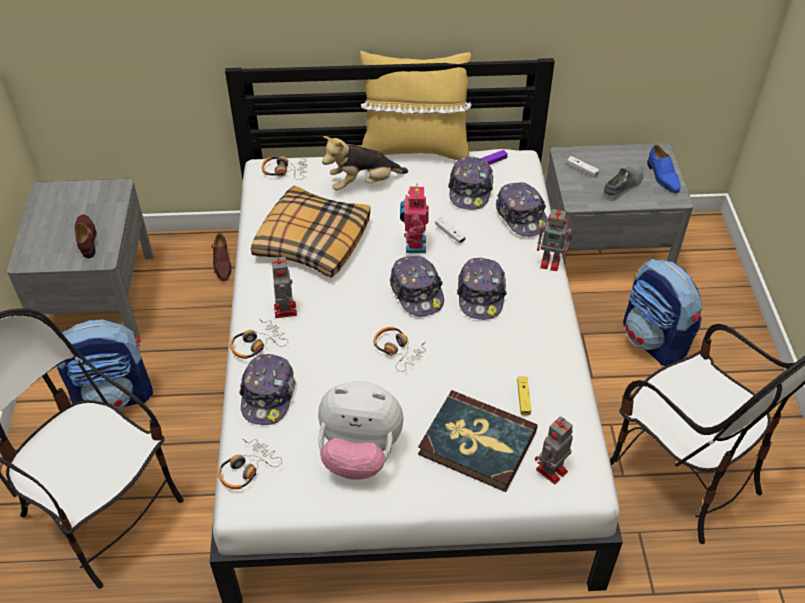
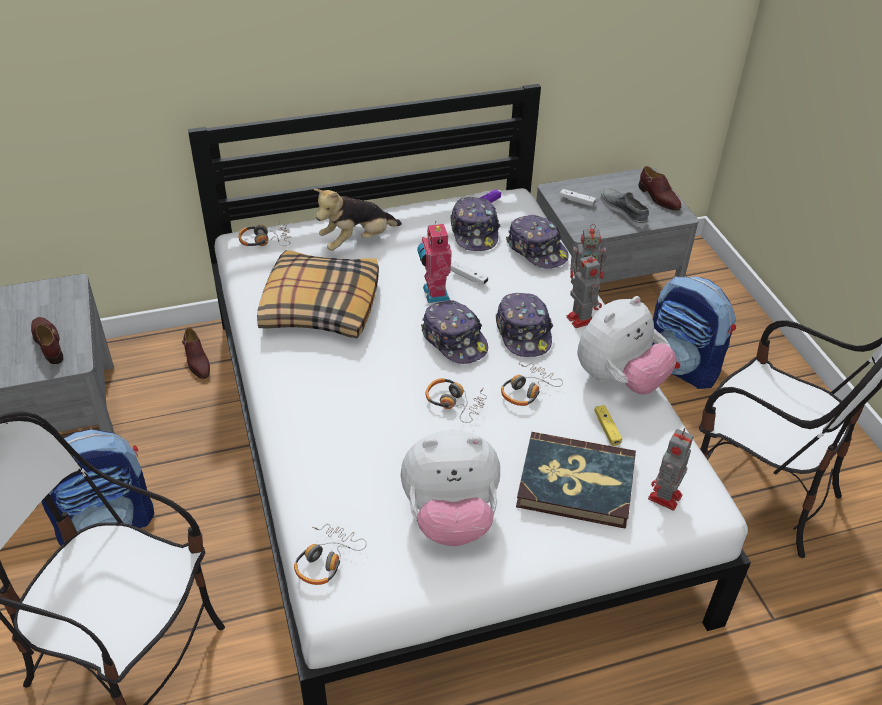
camera: 15 degrees left, 5 degrees down
(257, 344) = (293, 422): headphones -> headphones (527, 390)
(268, 395) = (324, 474): cap -> none
(285, 309) = (313, 380): toy robot -> toy robot (580, 318)
(414, 149) = (400, 201): yellow pillow -> none
(551, 354) = (619, 380): none -> plush toy
(623, 185) = (623, 210): grey shoe -> grey shoe turned 60 degrees counterclockwise
(662, 177) = (658, 198): blue shoe -> brown shoe

